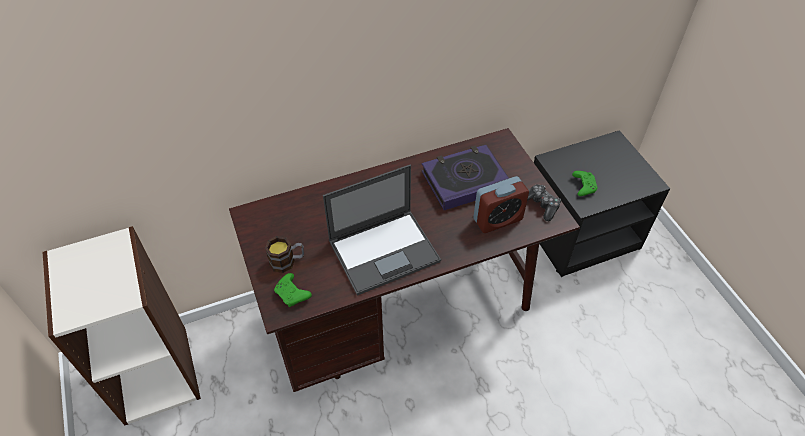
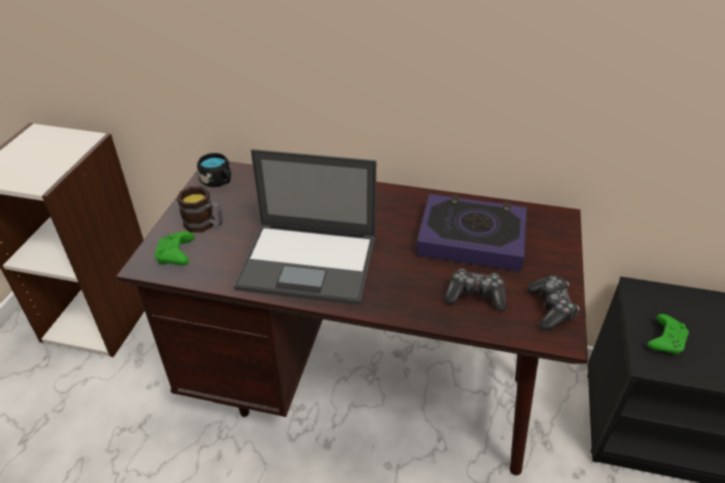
camera: 35 degrees right, 10 degrees down
(260, 223) = (218, 182): none -> black mug
(497, 219) = (475, 296): alarm clock -> game controller

